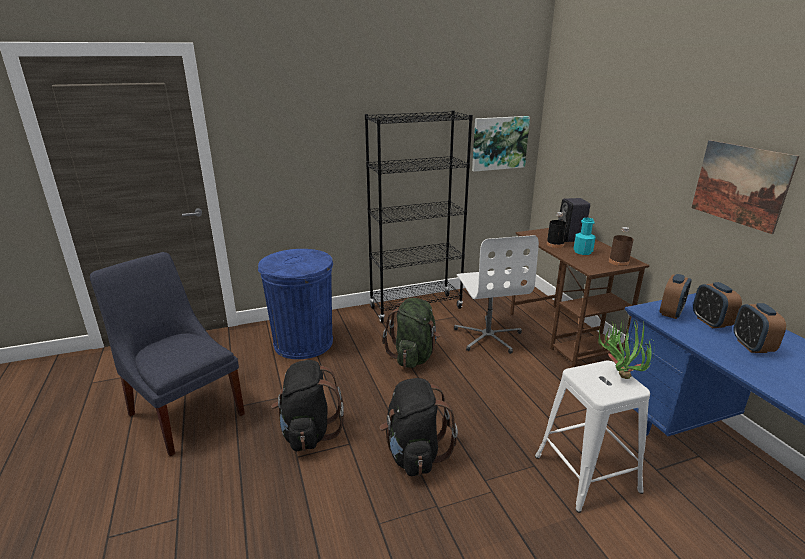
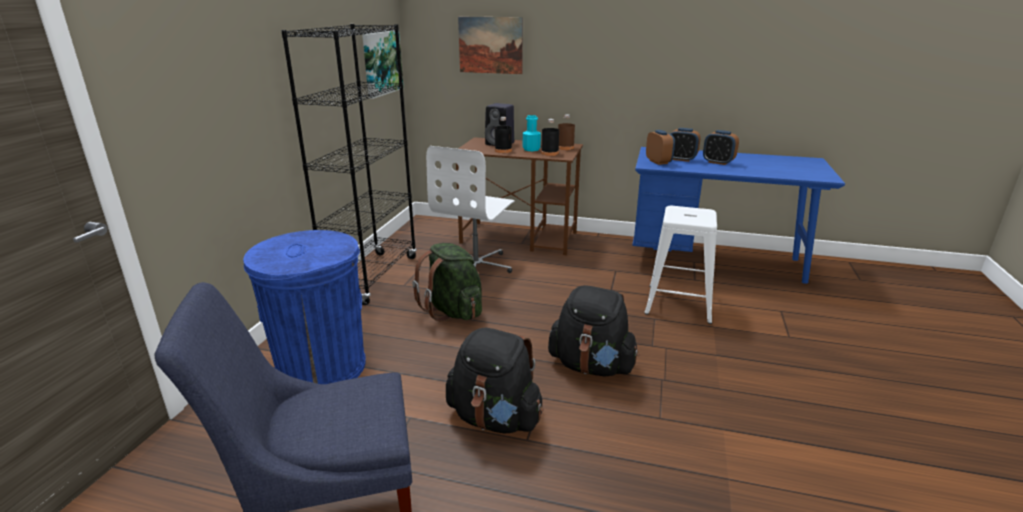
camera: 55 degrees left, 0 degrees up
(488, 336) = (476, 266): white office chair -> white office chair turned 90 degrees clockwise
(587, 261) = (549, 153): none -> black bottle
(618, 374) = (687, 209): potted plant -> none
(740, 184) = (649, 56): picture -> picture (490, 45)

